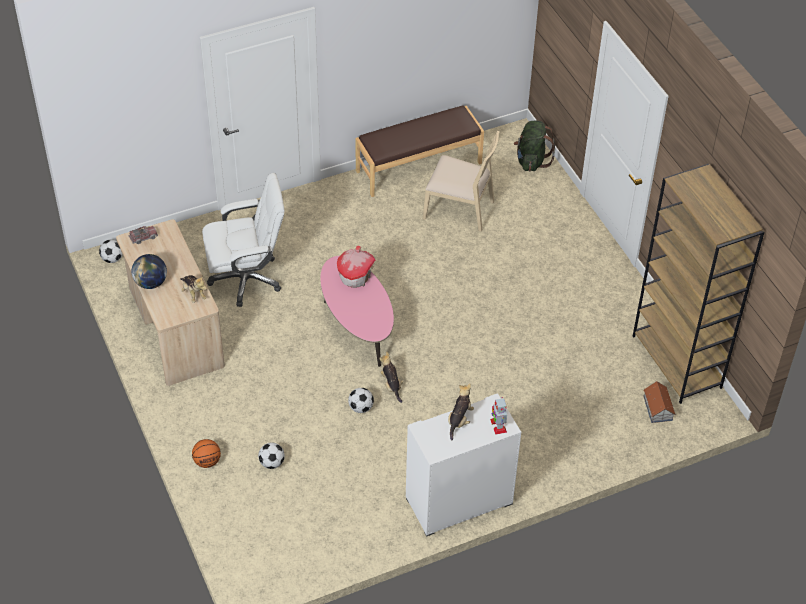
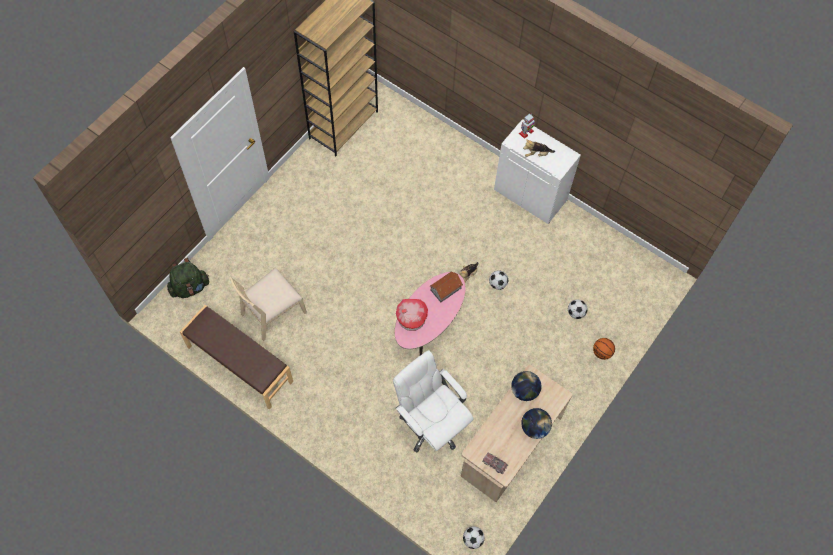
camera: 120 degrees left, 15 degrees up
(193, 293) = (524, 391): plush toy -> globe
(459, 209) = (272, 312): beige chair -> beige chair turned 120 degrees counterclockwise
(657, 408) = (389, 121): toy house -> toy house (446, 289)

